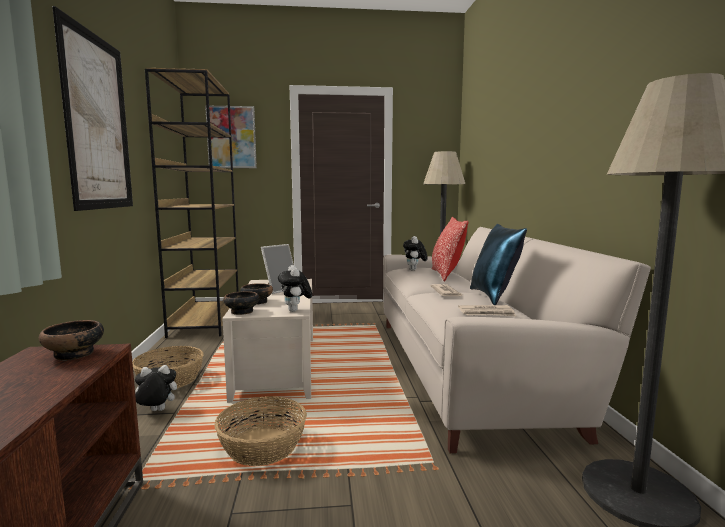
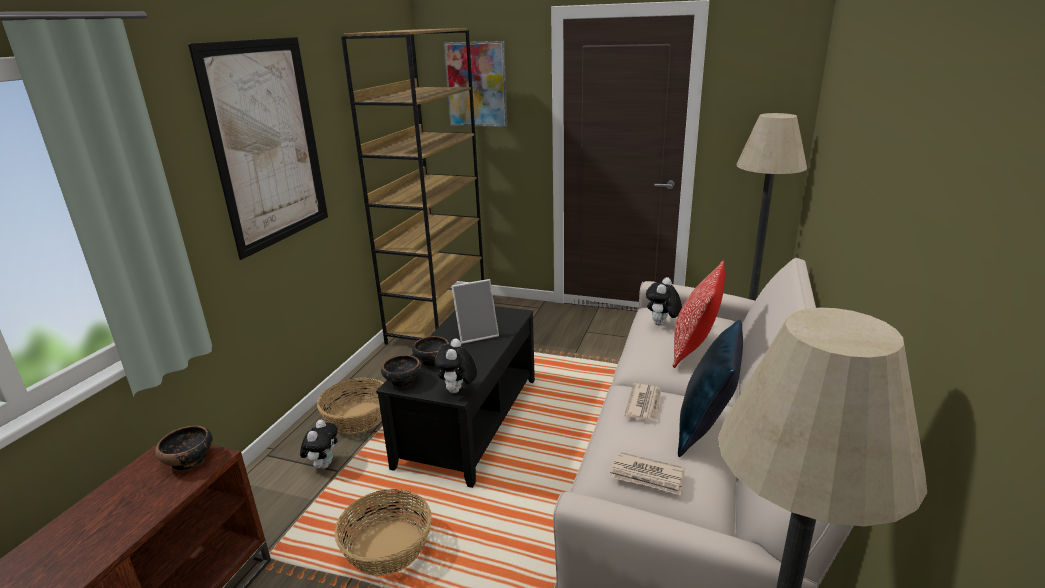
camera: 25 degrees right, 15 degrees up
(156, 411) = (323, 464): plush toy -> plush toy turned 90 degrees clockwise
(277, 366) = (469, 421): beige coffee table -> black coffee table

